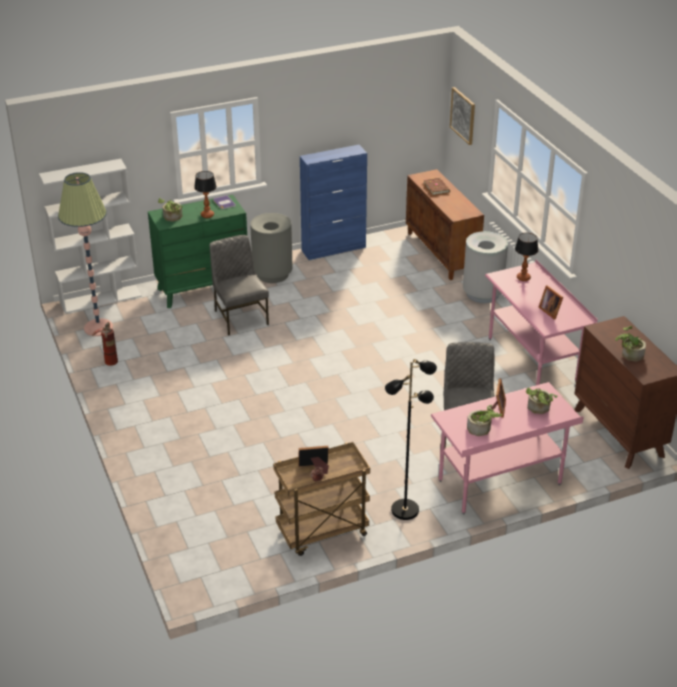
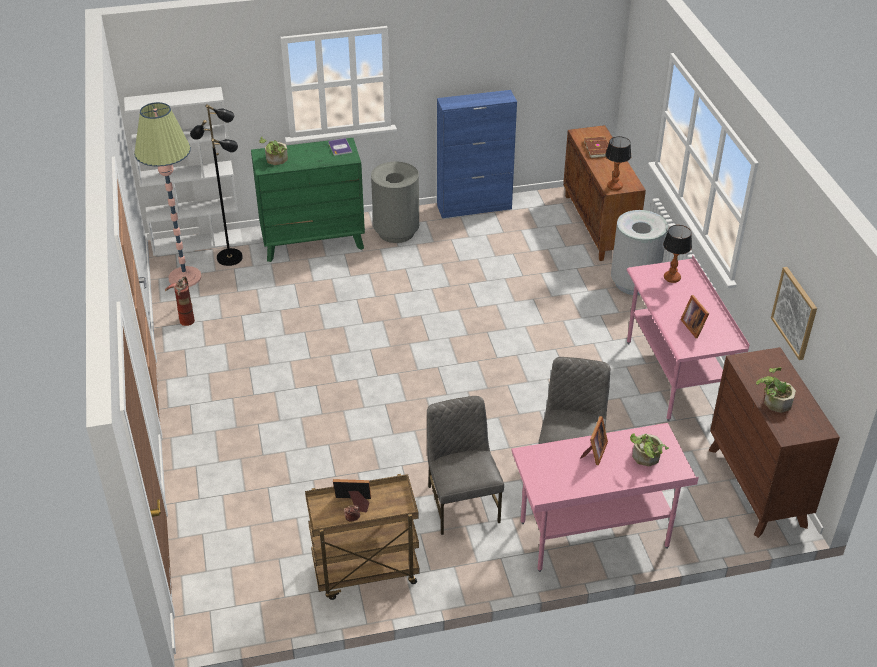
camera: 10 degrees right, 5 degrees up
(207, 215) = (316, 161): table lamp -> table lamp (615, 187)
(240, 317) = (345, 282): grey chair -> grey chair (462, 503)
(405, 509) = (471, 555): black floor lamp -> black floor lamp (230, 257)
(463, 115) = (638, 66): picture -> picture (795, 313)
(482, 429) = (568, 478): potted plant -> none

